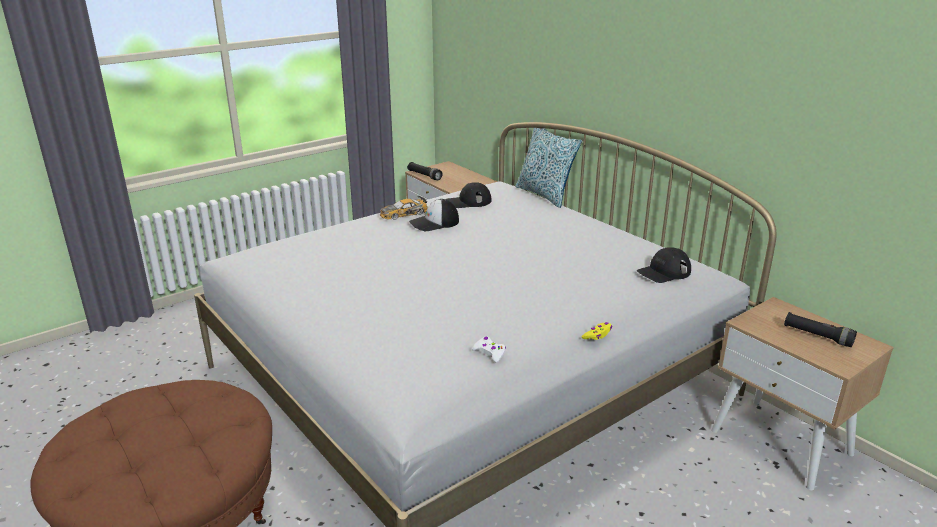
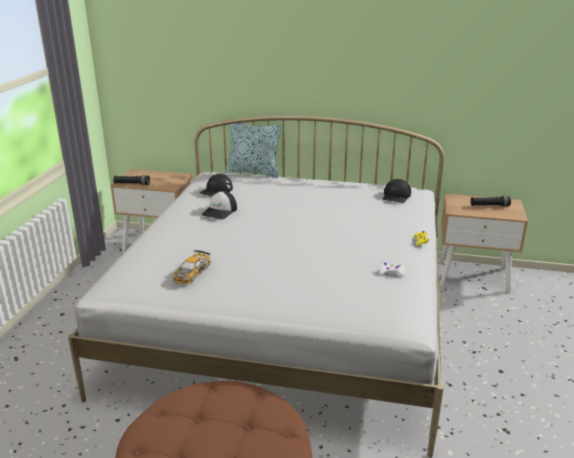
camera: 40 degrees left, 0 degrees up
(403, 213) = (185, 212): toy car -> toy car (191, 272)

